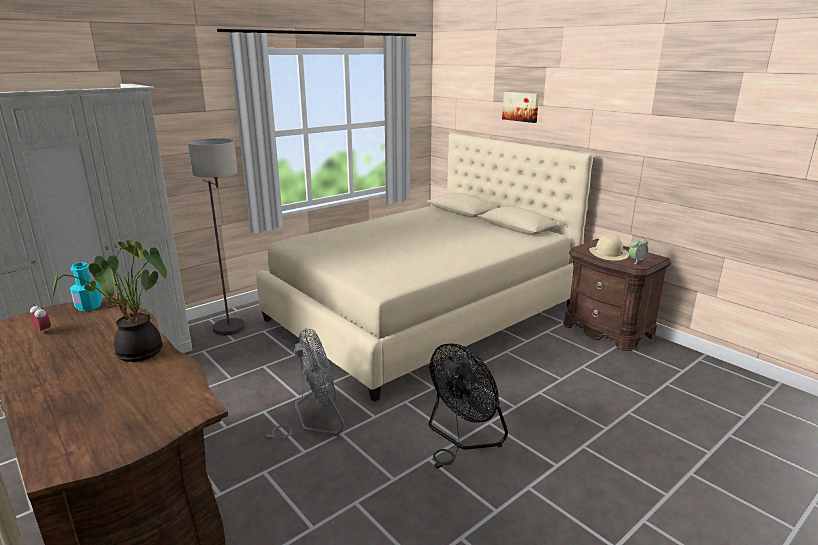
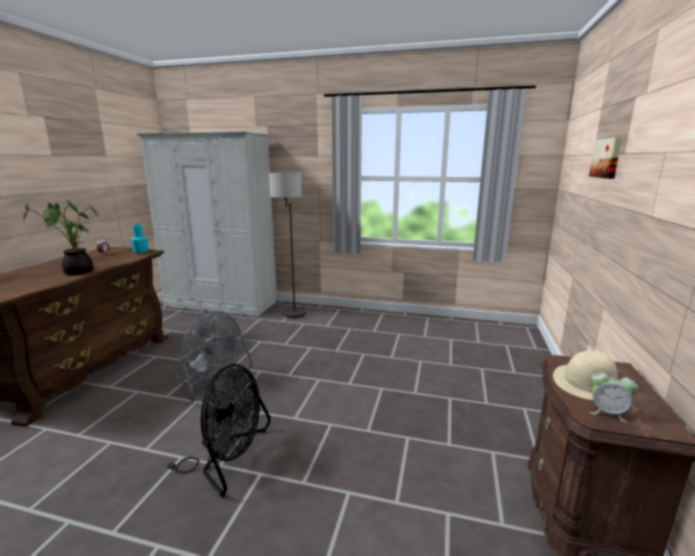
camera: 55 degrees right, 5 degrees down
(423, 313) = (414, 366): beige bed -> none

